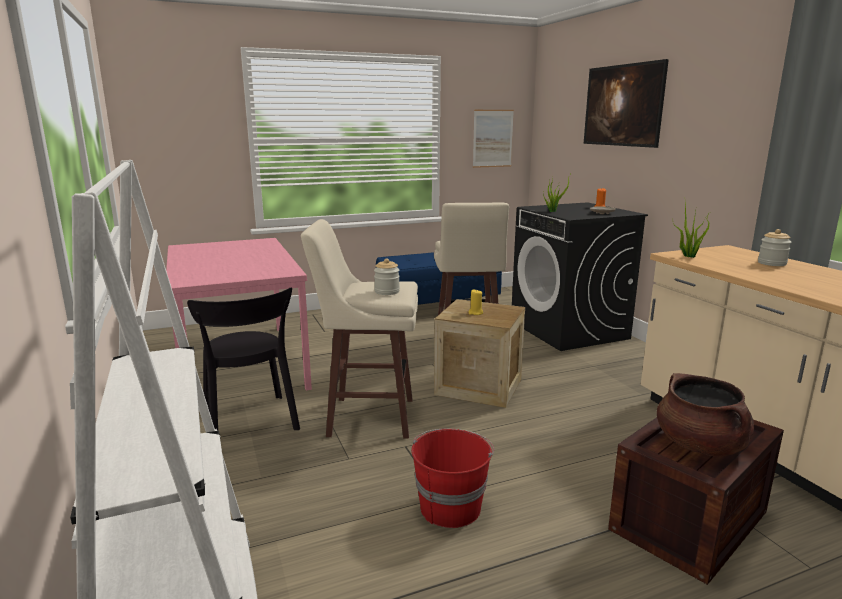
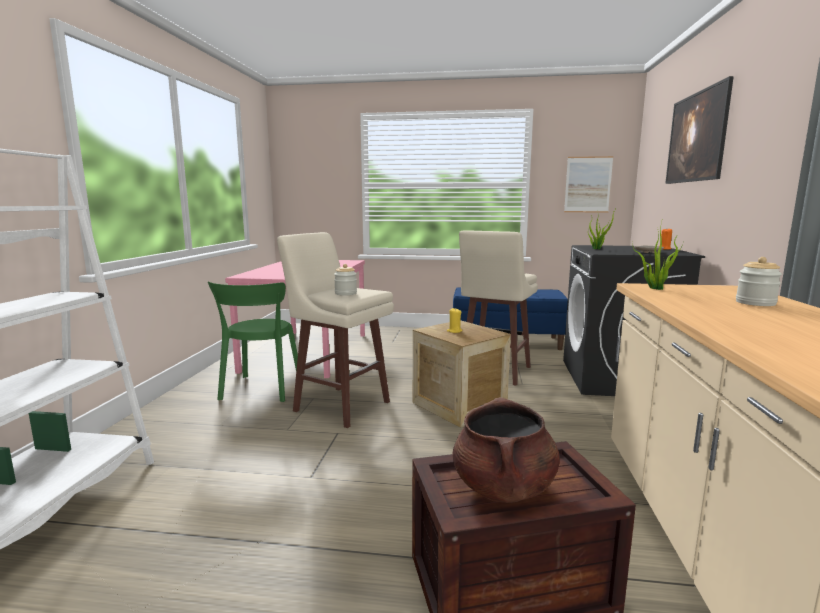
camera: 30 degrees right, 5 degrees down
(251, 423) = (260, 390): black chair -> green chair
(450, 506) = (307, 486): red bucket -> none

